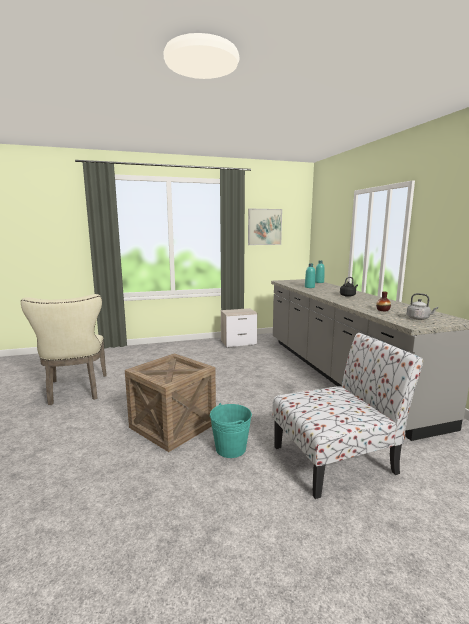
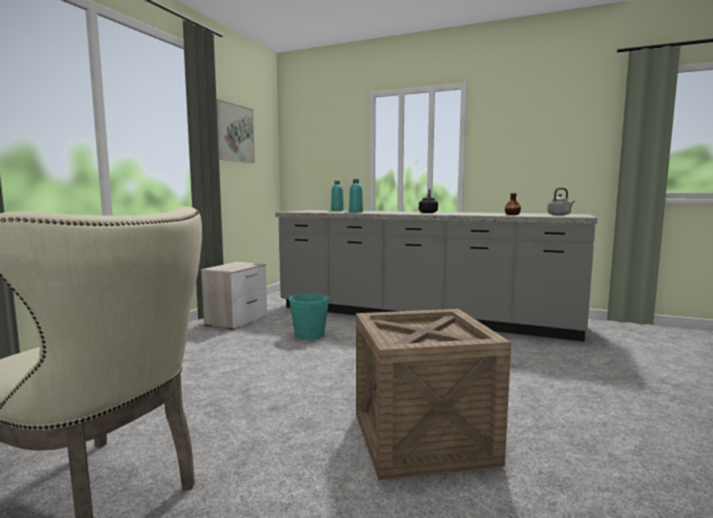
camera: 50 degrees left, 5 degrees down
(230, 448) = (533, 418): turquoise bucket -> turquoise bucket (309, 334)
(336, 459) = (598, 376): chair -> none

